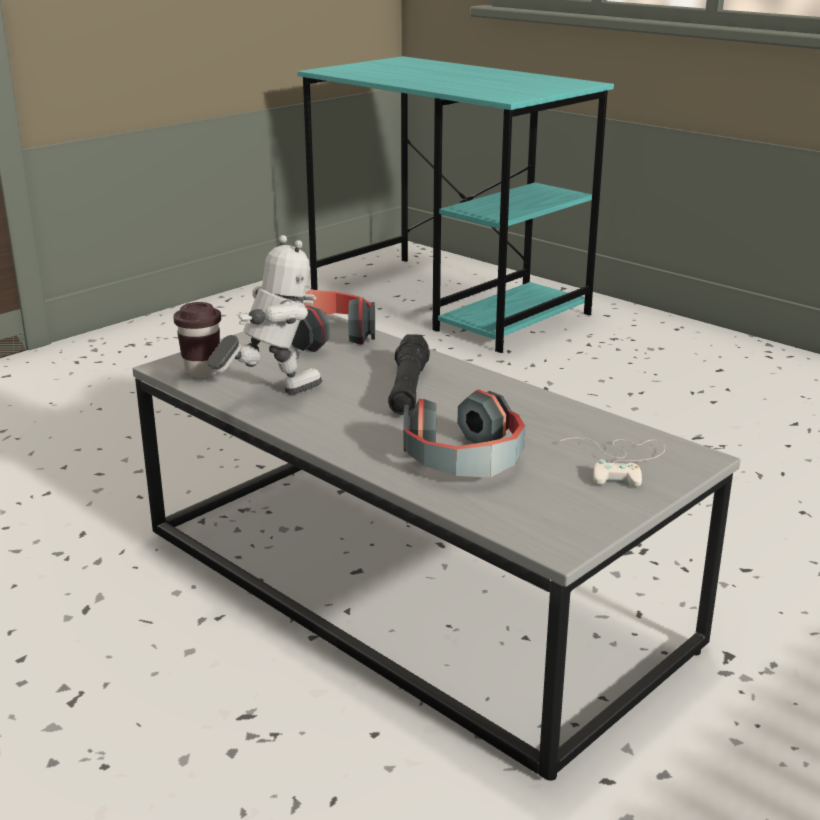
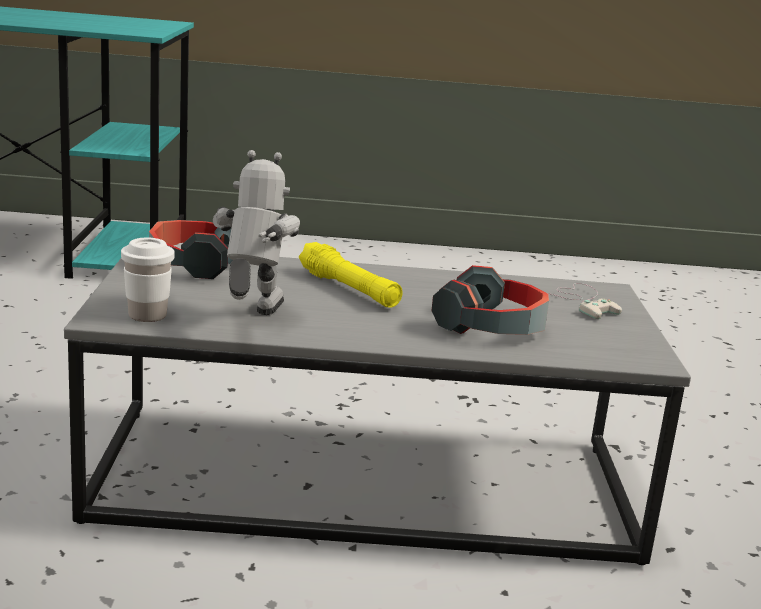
camera: 45 degrees left, 5 degrees down
(202, 372) = (147, 316): brown cup -> white cup
(408, 388) = (349, 289): black flashlight -> yellow flashlight

